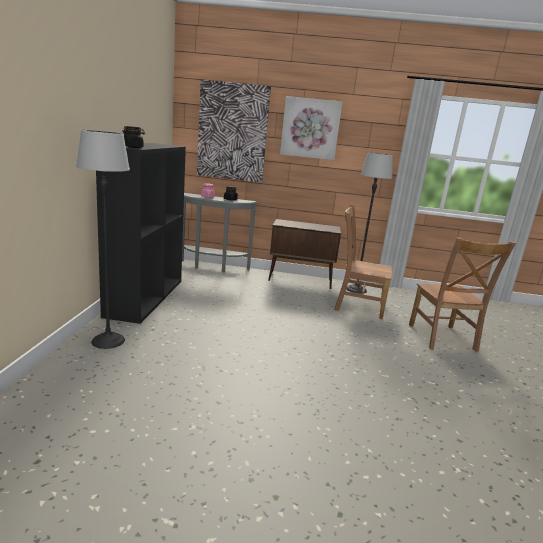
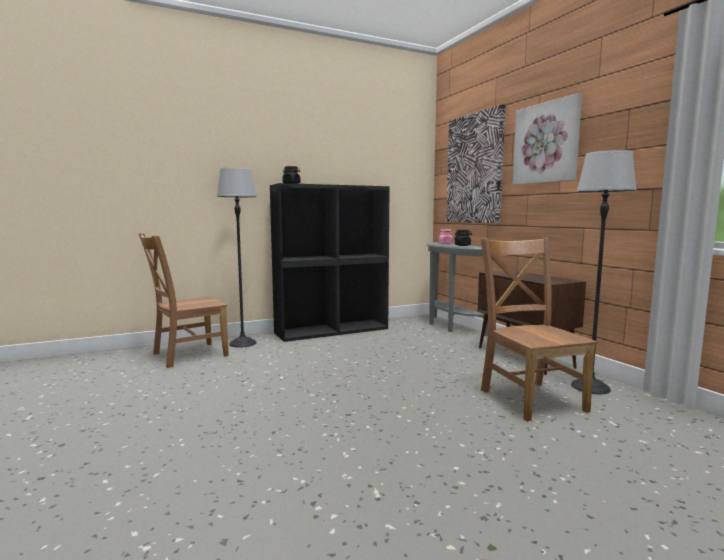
camera: 60 degrees right, 10 degrees down
(442, 339) = (570, 482): brown chair -> brown chair (186, 355)

